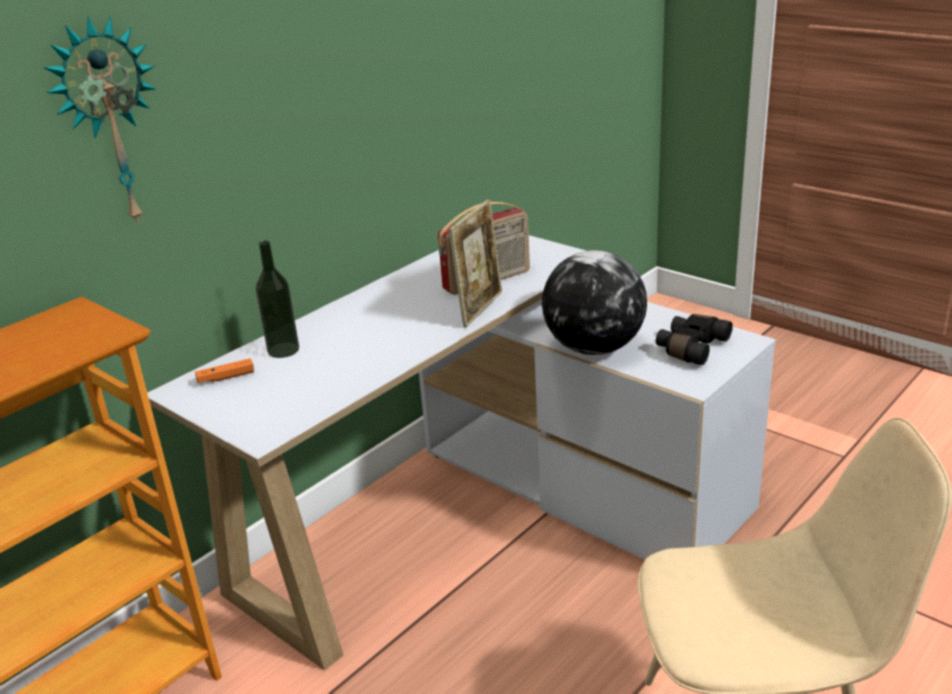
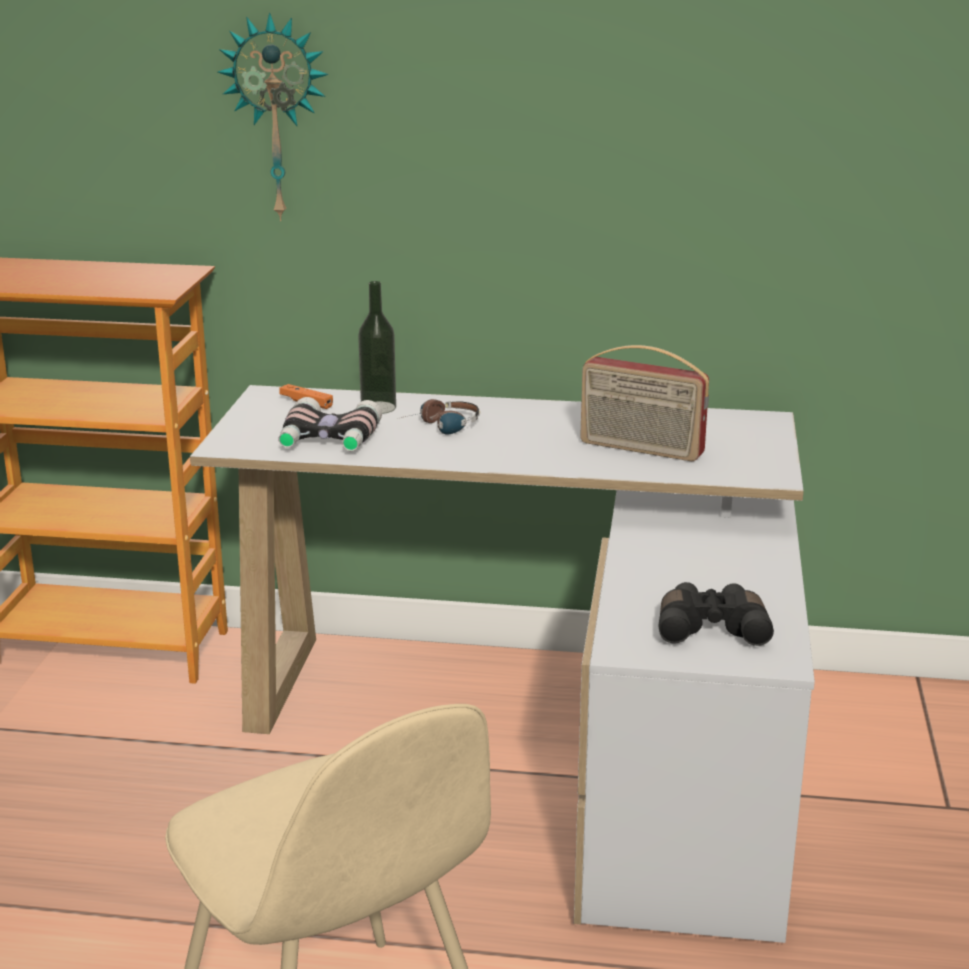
camera: 55 degrees right, 5 degrees down
(316, 386) = (328, 440): none -> binoculars
(357, 335) = (442, 427): none -> headphones
(480, 308) = (569, 463): picture frame -> none
(593, 348) = (635, 570): globe -> none

